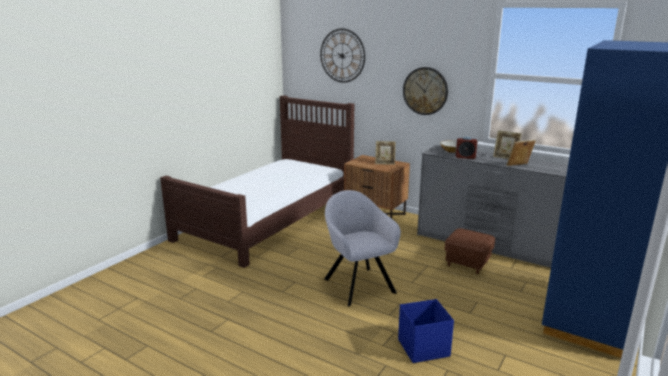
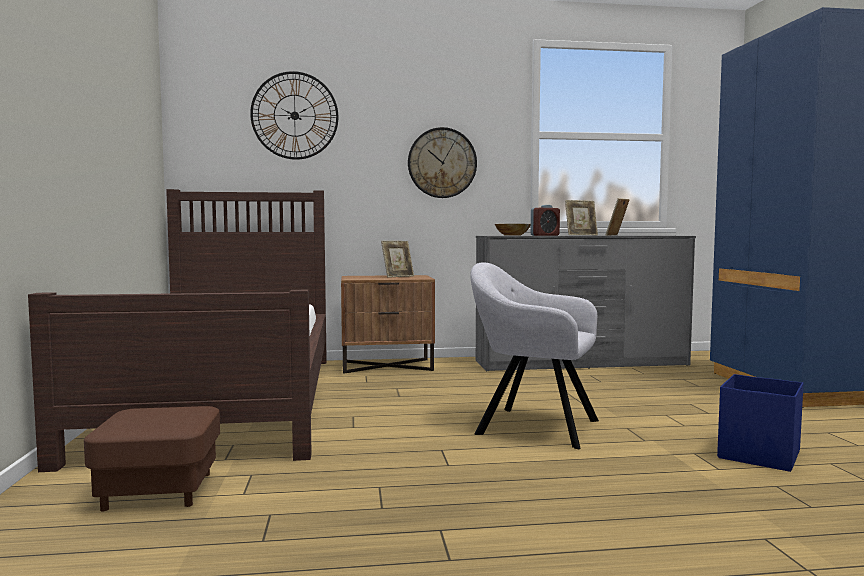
camera: 40 degrees left, 15 degrees down
(467, 263) = (598, 379): brown ottoman -> brown ottoman (159, 491)

